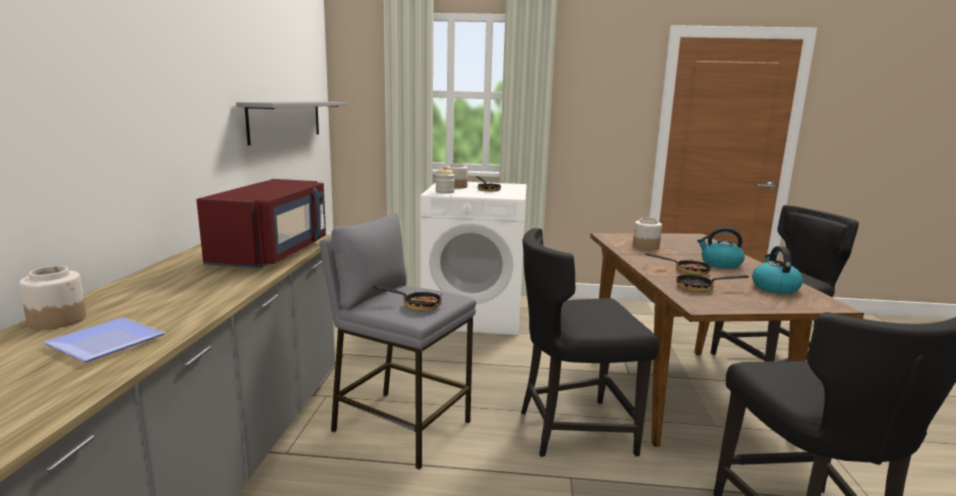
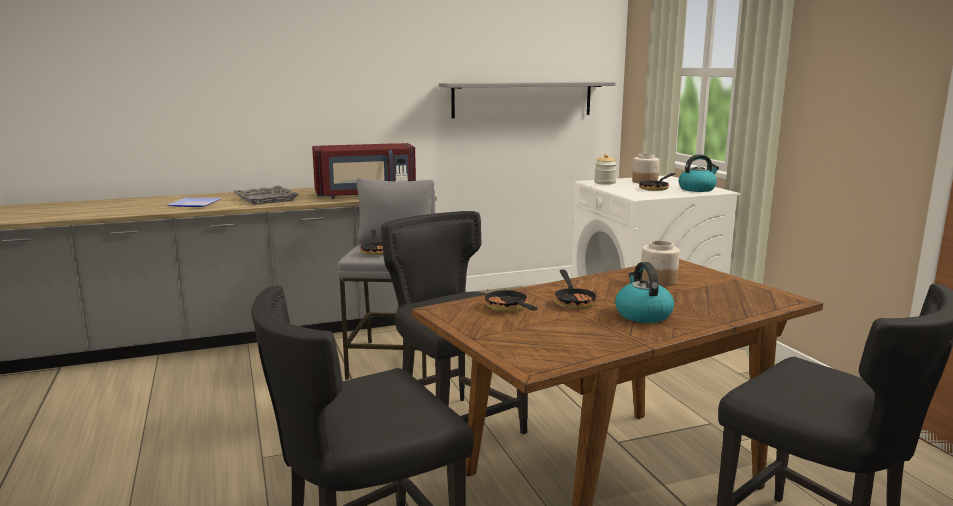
camera: 65 degrees right, 0 degrees up
(58, 320) = (218, 195): jar -> none
(180, 296) = (265, 199): none -> grey tray
(774, 287) = (570, 340): kettle -> kettle (697, 189)

